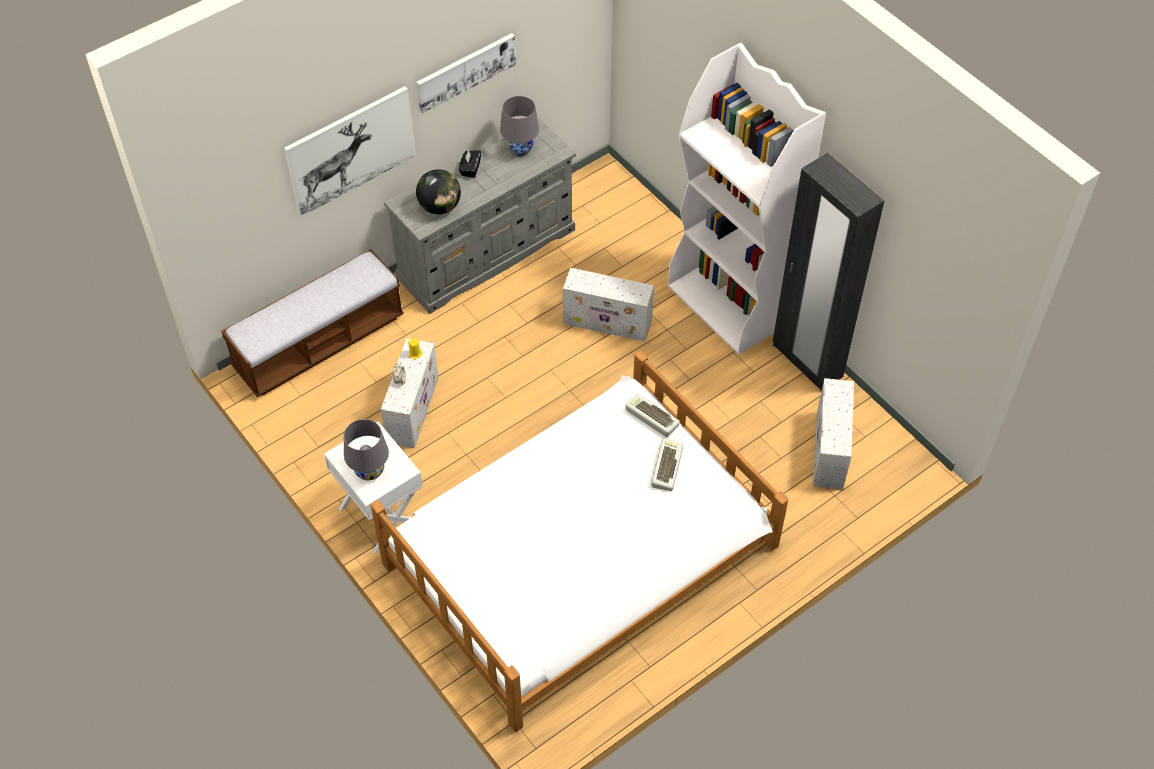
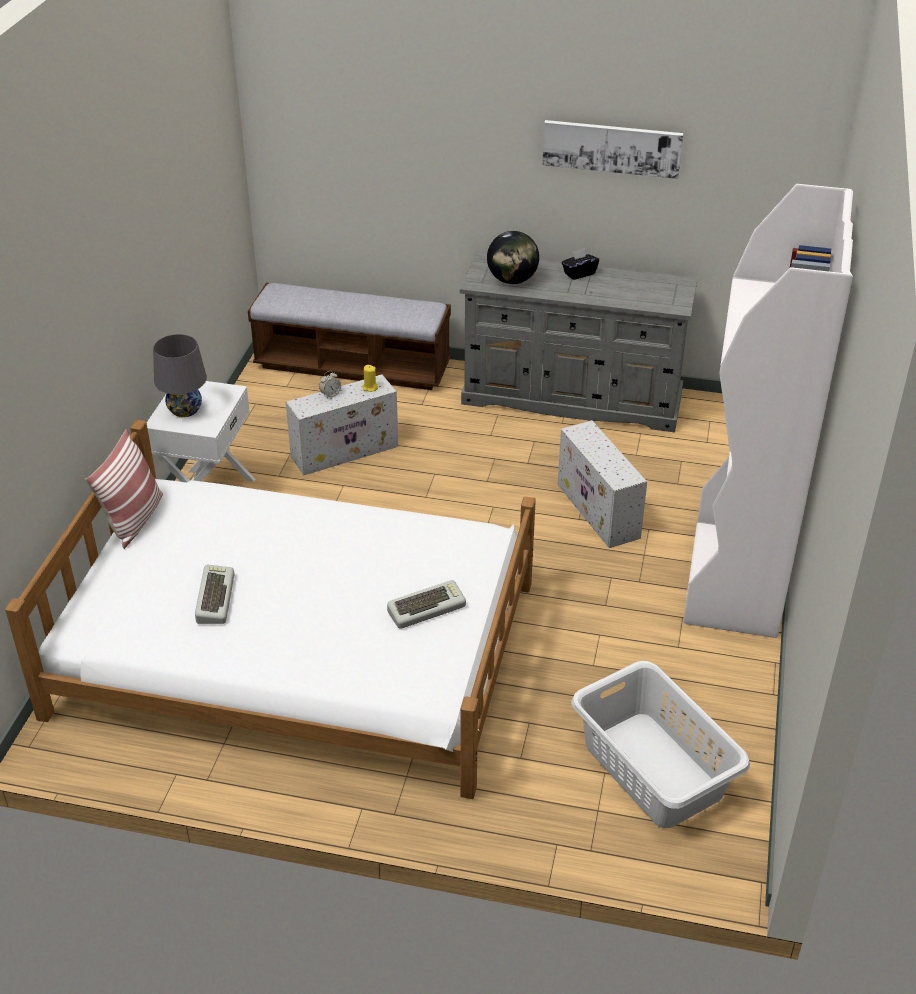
camera: 50 degrees right, 15 degrees down
(351, 150) = (451, 159): picture -> none
(429, 567) = (134, 519): none -> pillow
(520, 148) = (645, 285): grey table lamp -> none
(650, 418) = (475, 564): keyboard -> keyboard (214, 598)
(806, 361) = (747, 681): black wardrobe -> none
(829, 451) = (652, 770): white storage box -> white laundry basket

